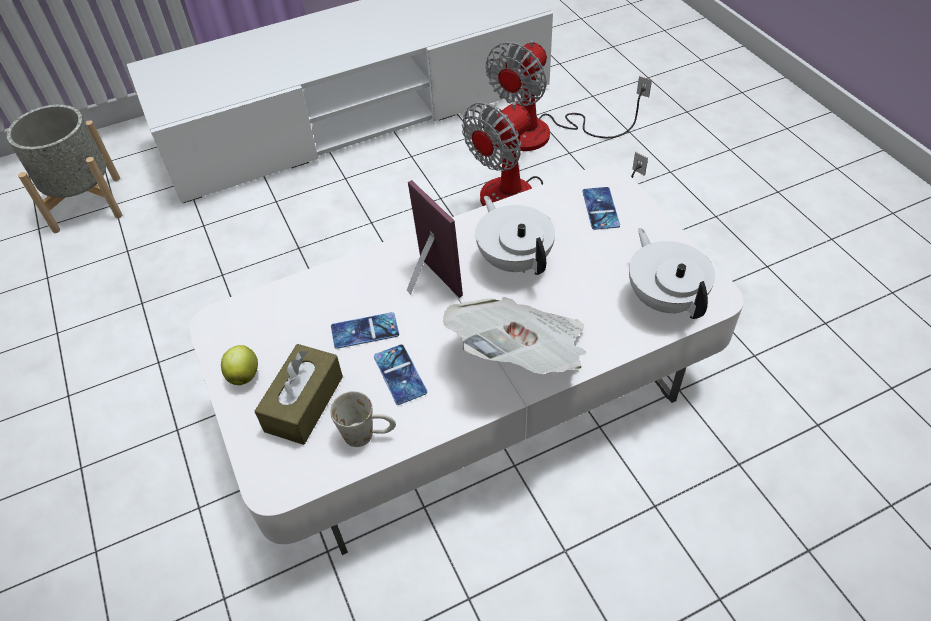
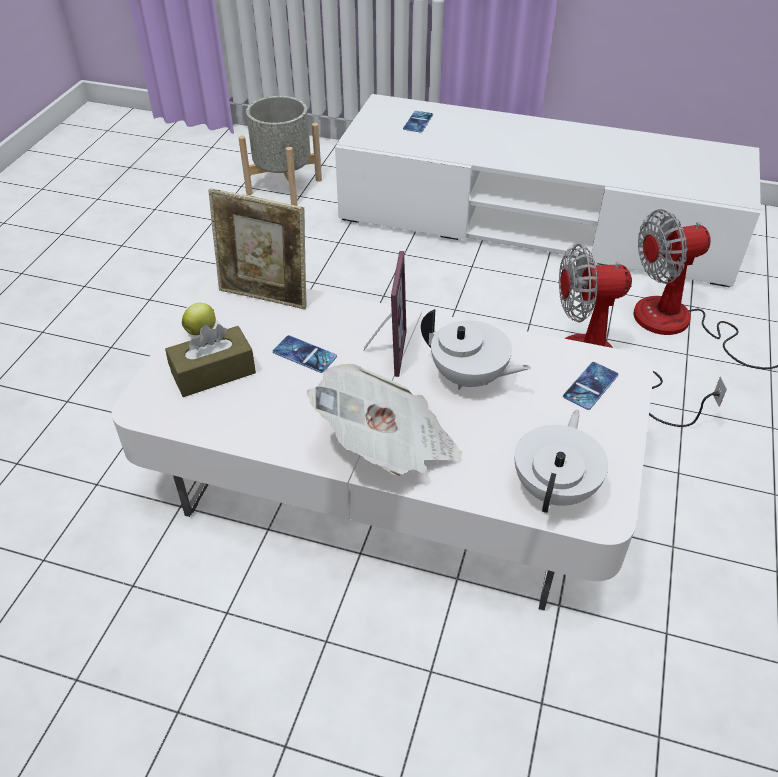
camera: 40 degrees right, 5 degrees down
(265, 305) = (265, 296): none -> picture frame
(368, 434) = (226, 420): white mug -> none
(400, 374) = (291, 398): phone -> phone (418, 122)
(514, 260) = (469, 378): white teapot -> white teapot turned 105 degrees clockwise

